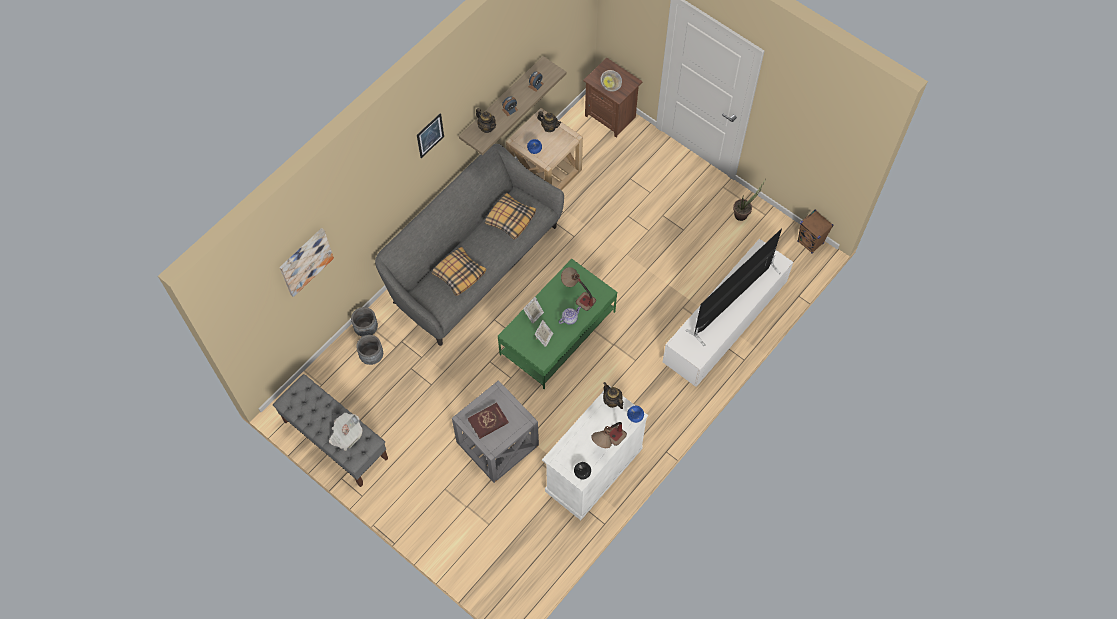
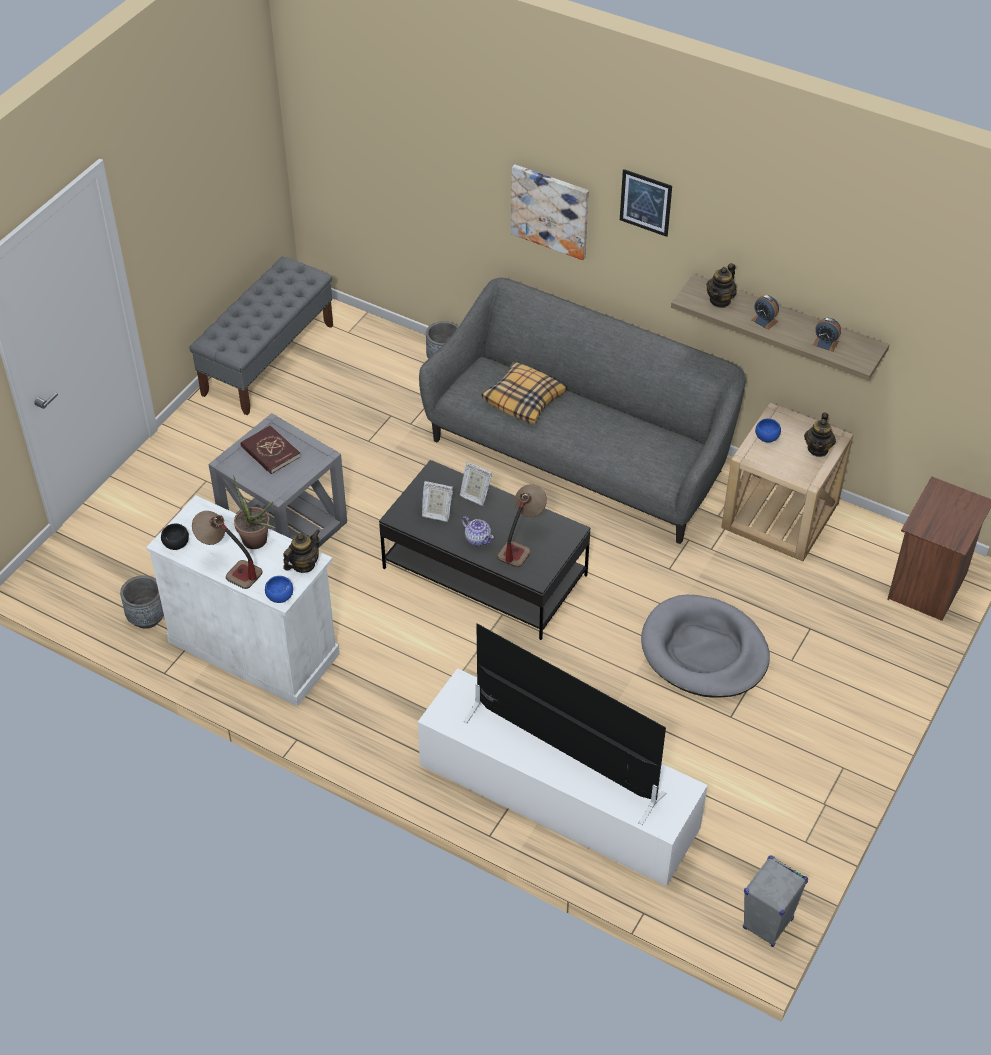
camera: 80 degrees right, 15 degrees down
(305, 261) = (410, 136): picture -> picture (550, 210)
(346, 435) = (243, 327): newspaper -> none
(372, 356) = (401, 373): grey planter -> grey planter (147, 617)
(510, 219) = (638, 442): pillow -> none
(557, 333) = (485, 572): green coffee table -> black coffee table
(611, 85) = (935, 513): bowl -> none
(637, 232) = (704, 651): none -> grey dog bed
(743, 213) = (795, 805): potted plant -> potted plant (258, 543)
(810, 242) = (767, 924): brown speaker -> grey speaker

